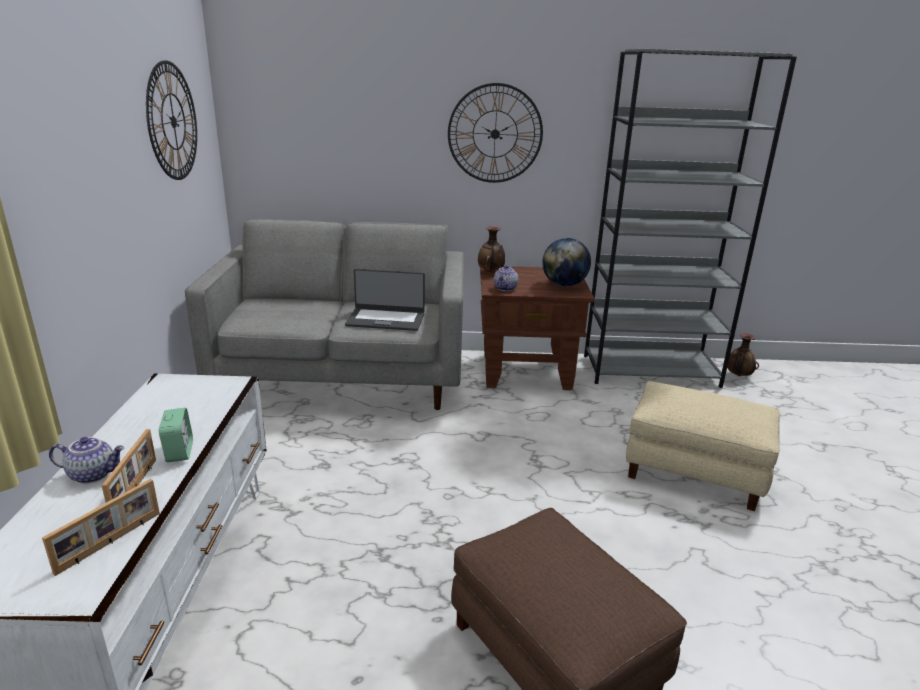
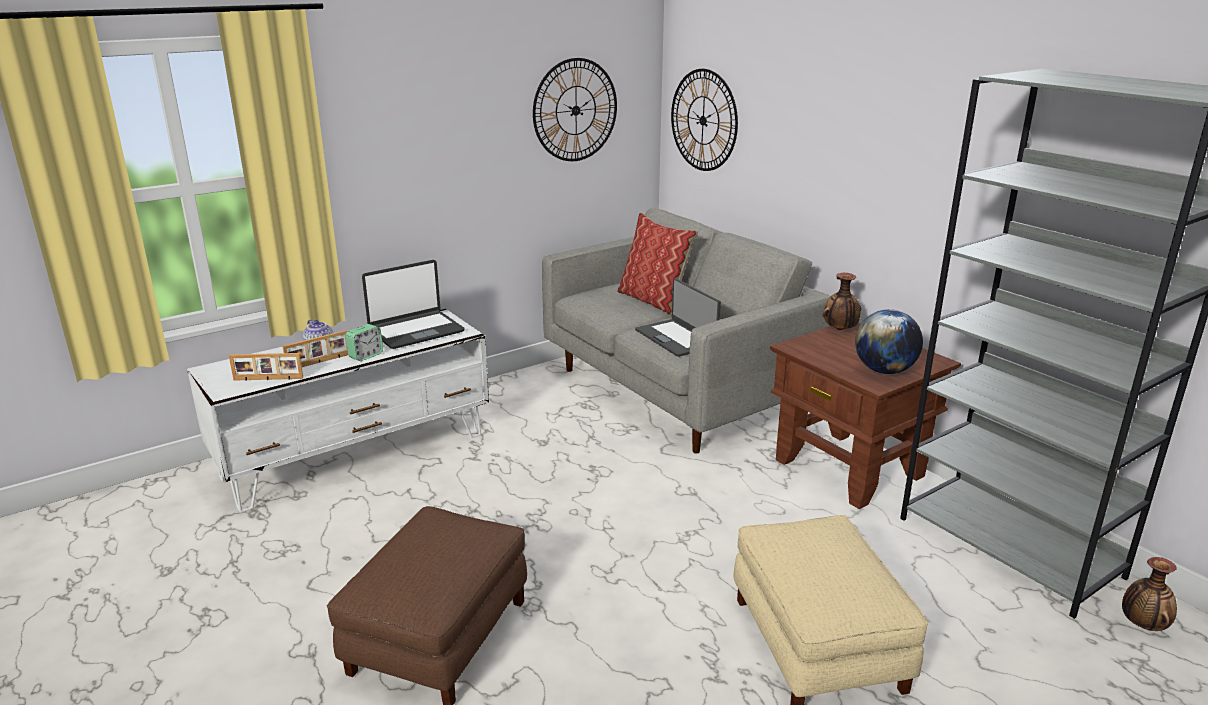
camera: 55 degrees right, 0 degrees up
(176, 404) = (416, 331): none -> laptop
(307, 302) = (654, 301): none -> pillow
(495, 134) = (882, 161): wall clock -> wall clock (703, 120)
(506, 288) = (809, 349): teapot -> none

